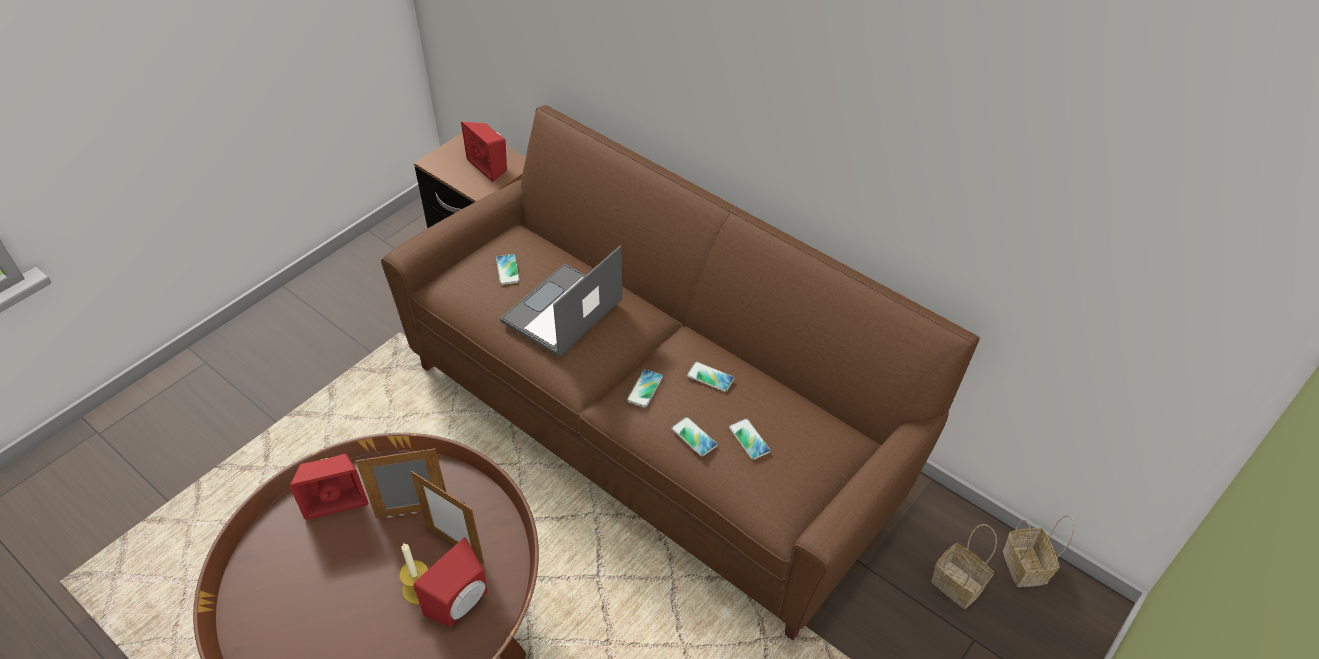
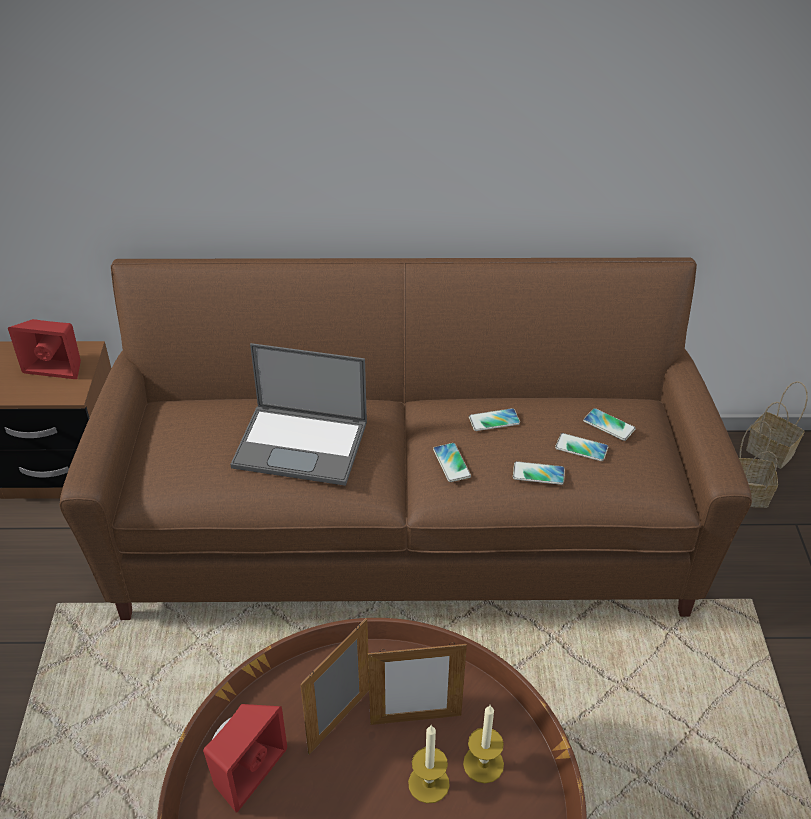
camera: 40 degrees left, 5 degrees down
(462, 604) = (483, 764): red speaker -> candle
(507, 270) = (205, 439): phone -> phone (609, 425)
(561, 311) = (302, 444): laptop -> laptop turned 75 degrees counterclockwise

